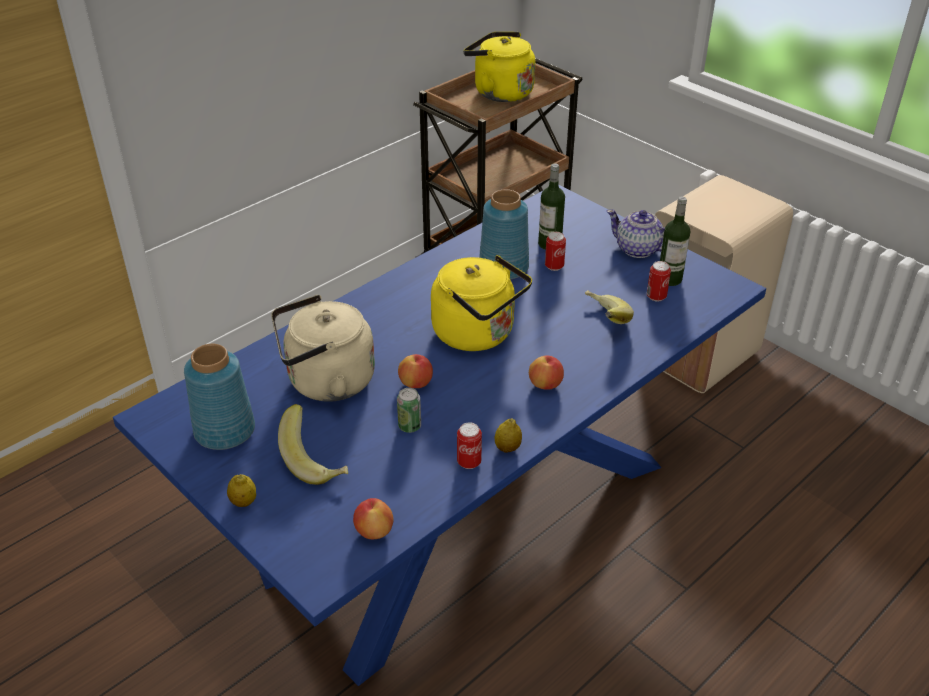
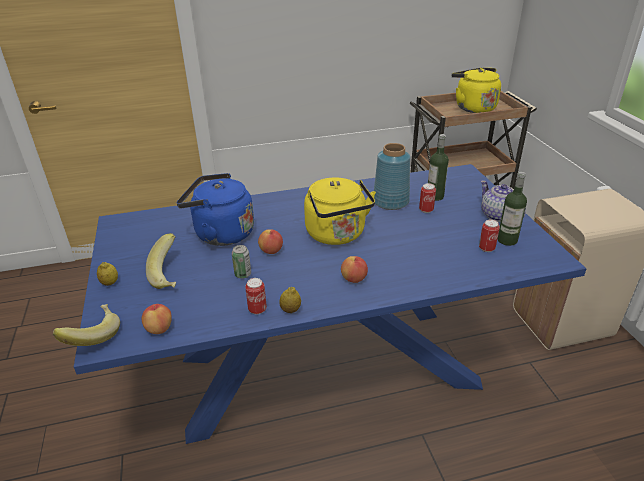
camera: 30 degrees right, 5 degrees down
(225, 431) = (142, 241): blue vase -> none
(326, 382) = (220, 233): beige kettle -> blue kettle
(602, 321) = (431, 252): banana -> banana (92, 336)

